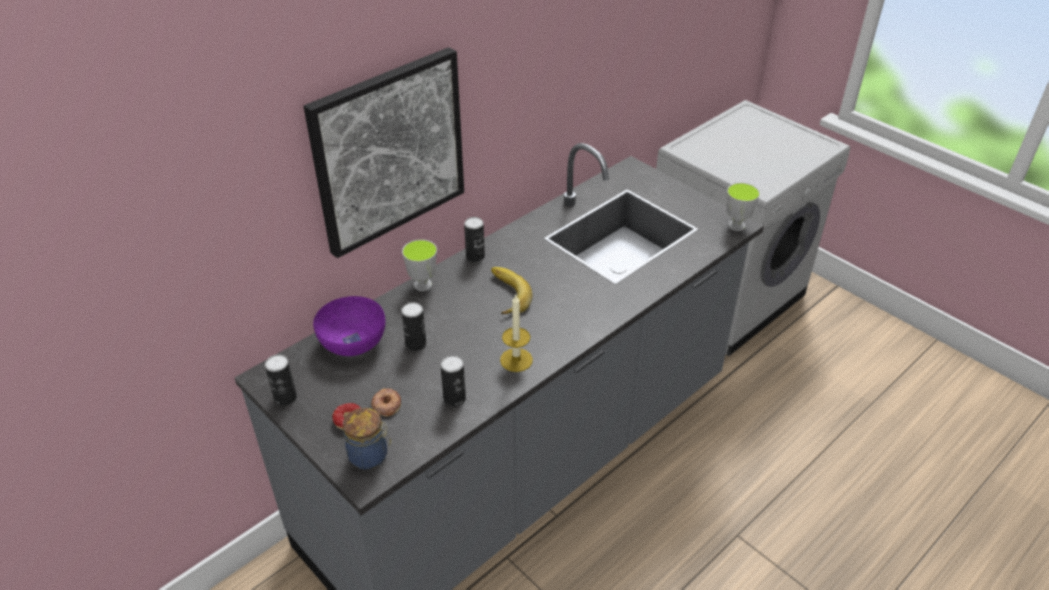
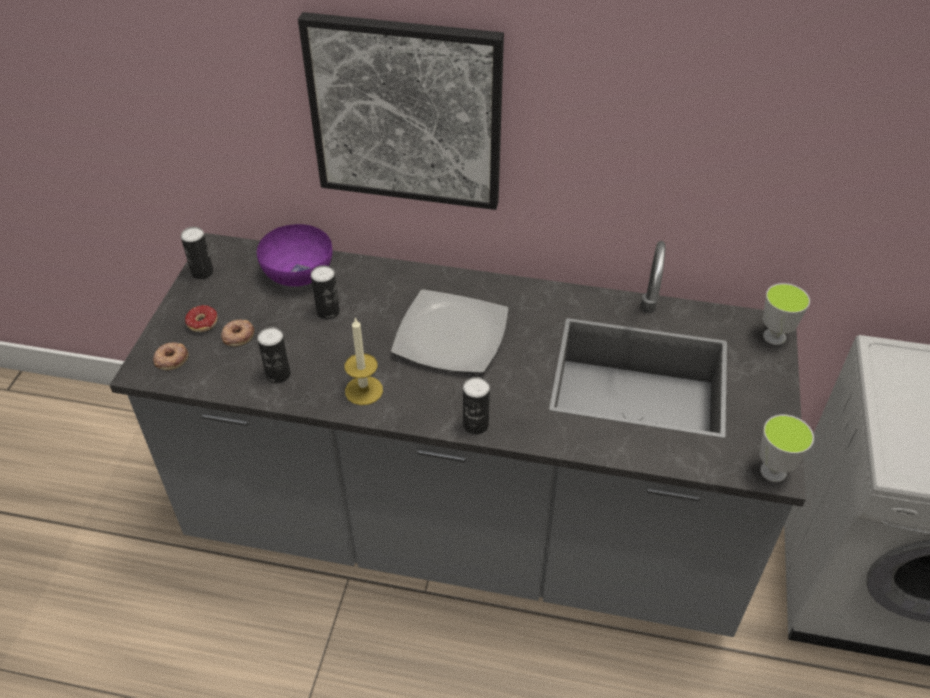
camera: 55 degrees right, 5 degrees up
(370, 456) = (171, 358): jar -> donut
(423, 285) = (411, 273): cup -> cup (774, 337)
(475, 256) = (486, 285): can -> can (475, 425)
(505, 294) = (450, 334): banana -> plate

